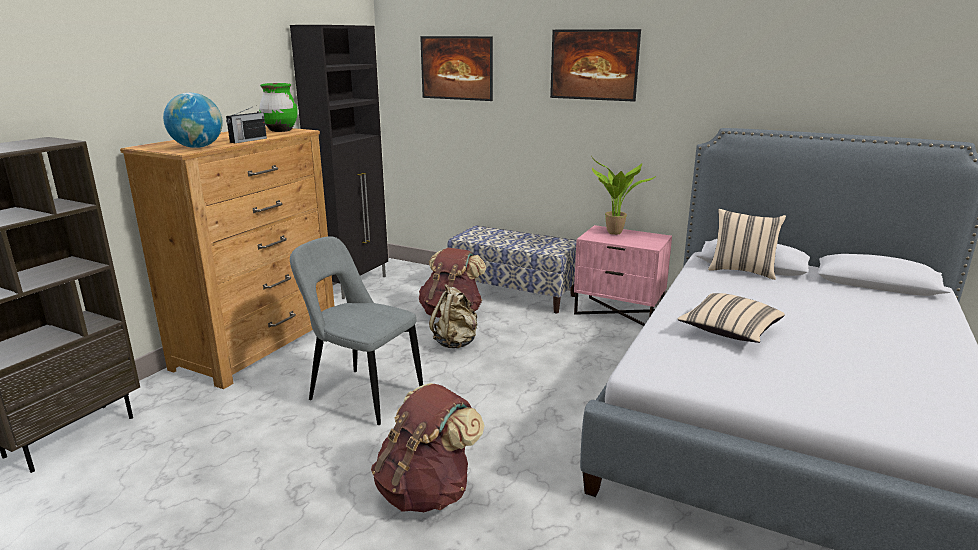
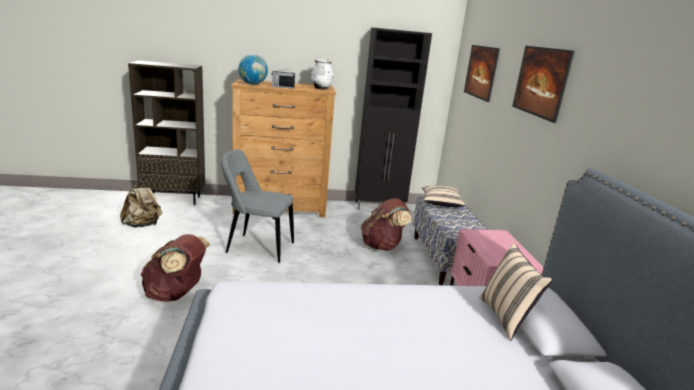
camera: 55 degrees right, 0 degrees up
(280, 130) = (321, 88): green vase -> white vase
(362, 394) = (257, 247): grey chair -> grey chair turned 75 degrees counterclockwise
(456, 343) = (345, 258): beige backpack -> beige backpack (143, 225)
(614, 233) = (499, 241): potted plant -> none
(729, 332) = (334, 321): beige pillow -> beige pillow (440, 203)

